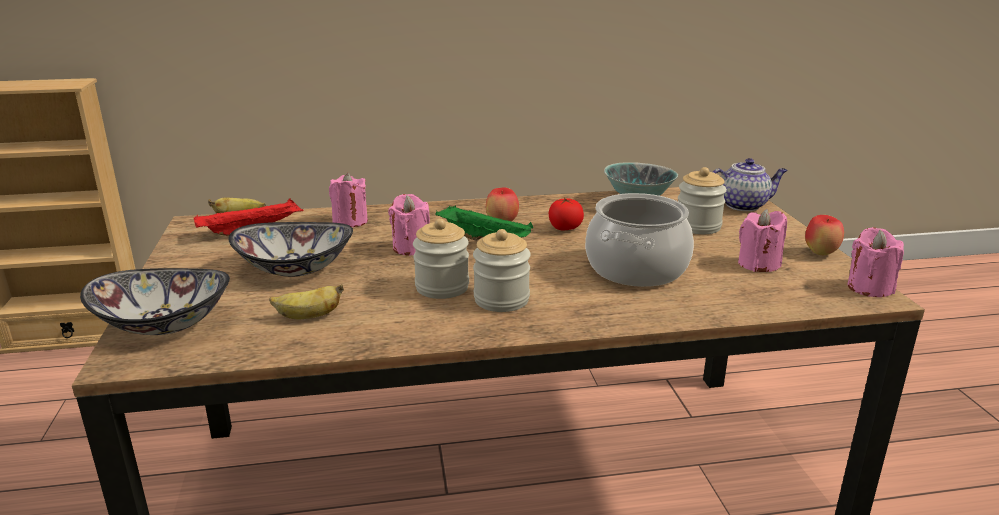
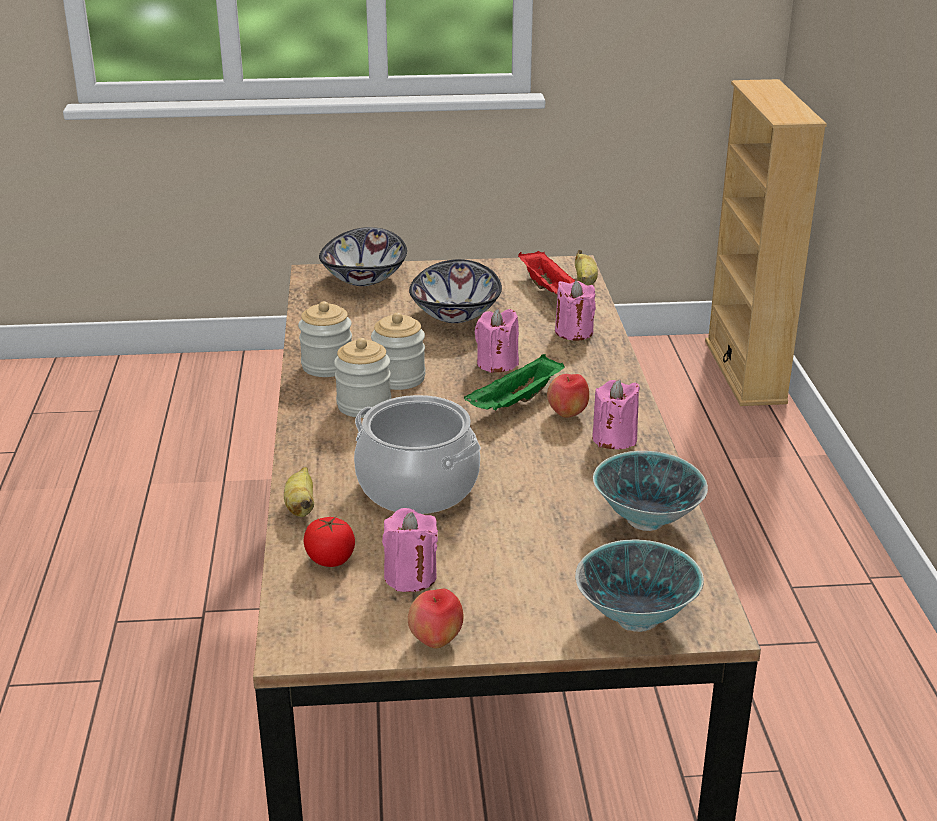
camera: 95 degrees right, 5 degrees up
(308, 317) = (359, 325): banana -> banana (301, 507)
(565, 228) = (546, 454): tomato -> tomato (330, 559)
(698, 226) = (546, 555): jar -> jar (327, 366)
(743, 205) = (637, 618): teapot -> bowl
(869, 288) = (320, 649): pink candle -> pink candle (614, 439)

